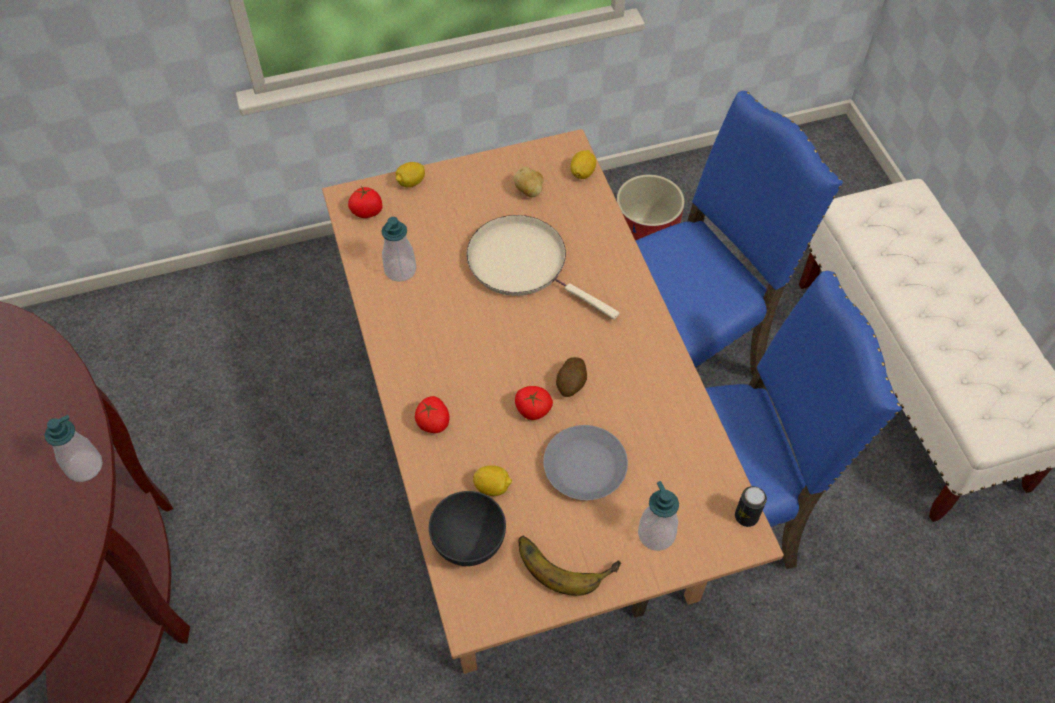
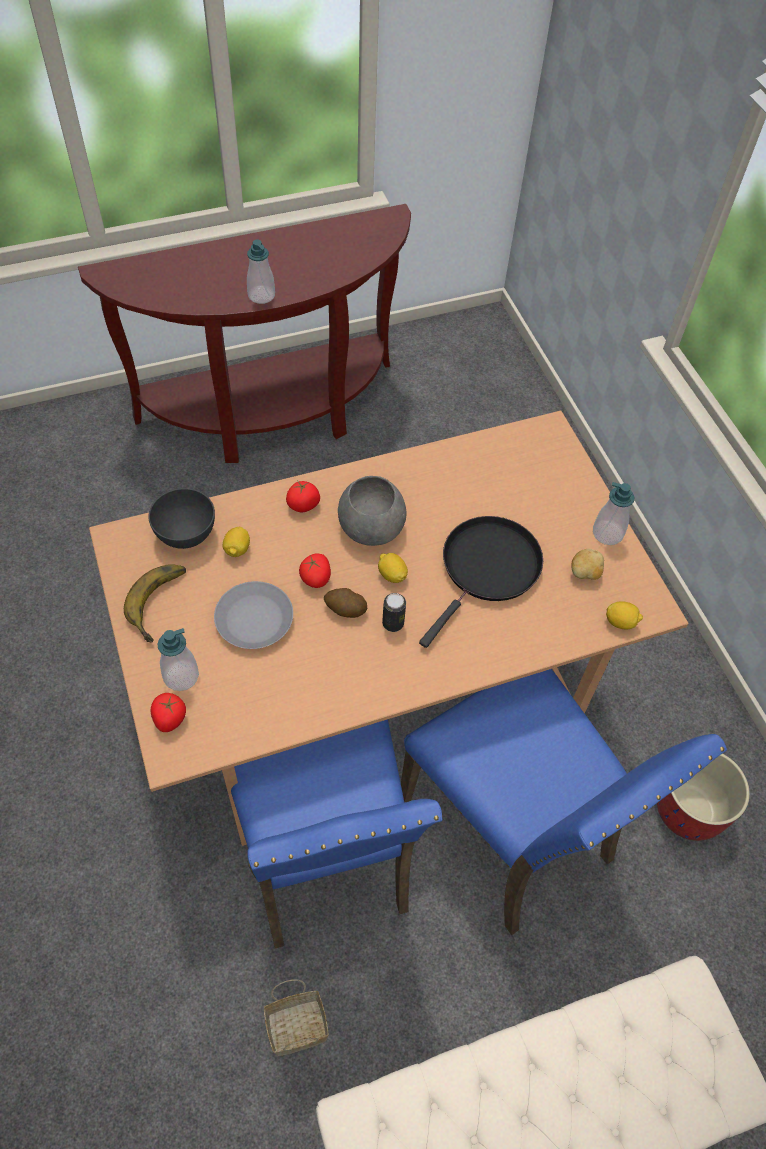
camera: 85 degrees right, 0 degrees up
(367, 211) = (536, 444): tomato -> tomato (170, 719)
(400, 270) = (469, 472): soap dispenser -> soap dispenser (607, 533)
(411, 182) = (579, 474): lemon -> lemon (392, 575)
(468, 358) = (371, 527): none -> grey bowl
(523, 264) = (487, 569): beige frying pan -> black frying pan
(746, 516) = (193, 756): can -> can (393, 623)
(864, 547) = (295, 1029): none -> basket

